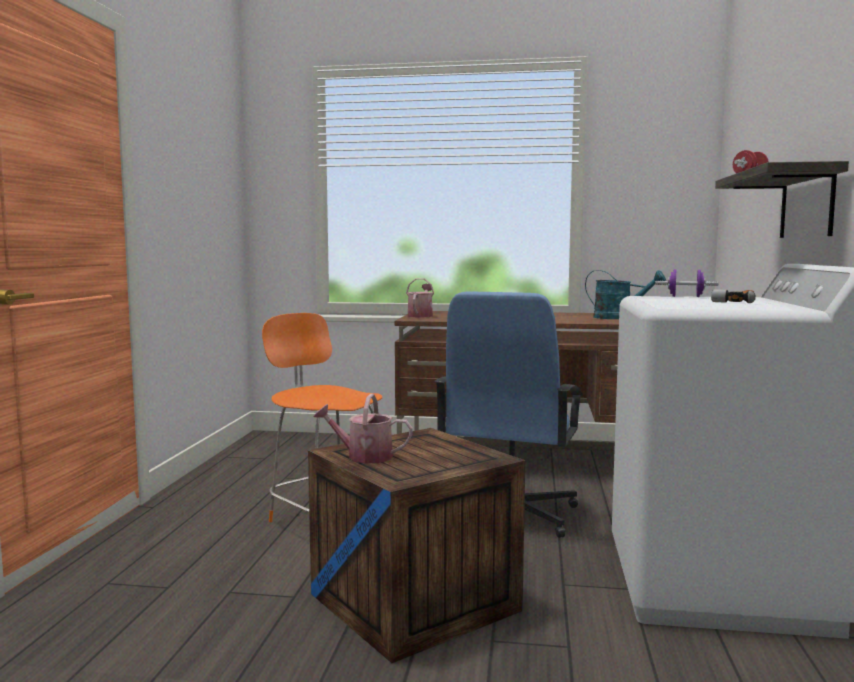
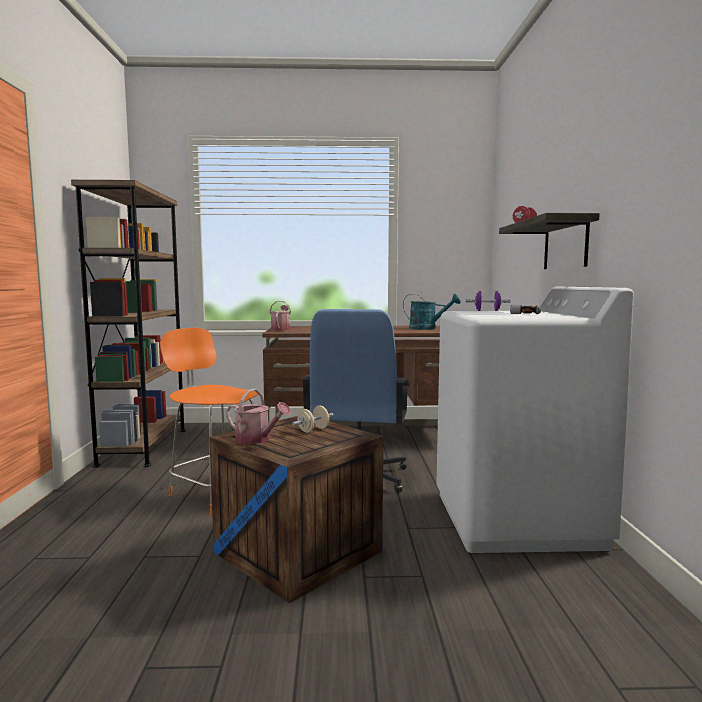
camera: 10 degrees left, 0 degrees up
(248, 459) = (144, 446): none -> brown bookcase
(363, 456) = (257, 439): watering can -> watering can turned 150 degrees counterclockwise
(437, 448) = (313, 430): none -> beige dumbbell

